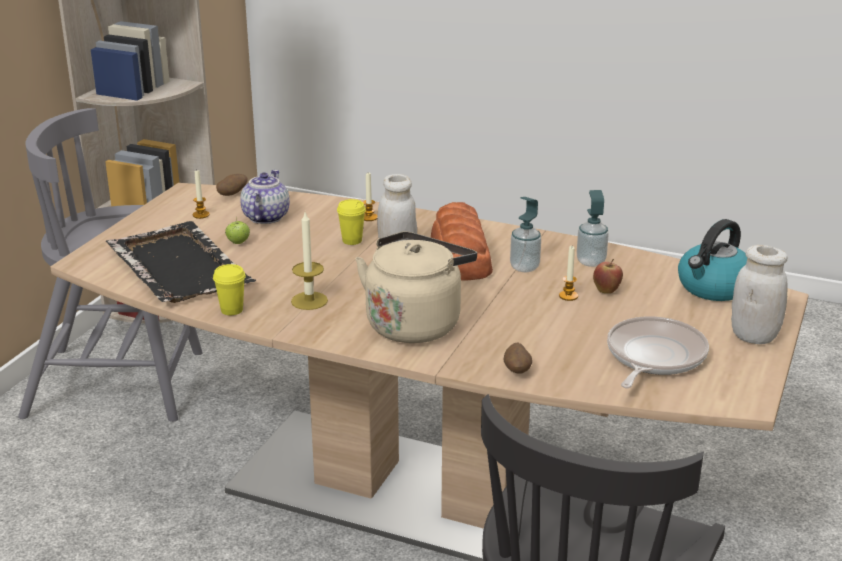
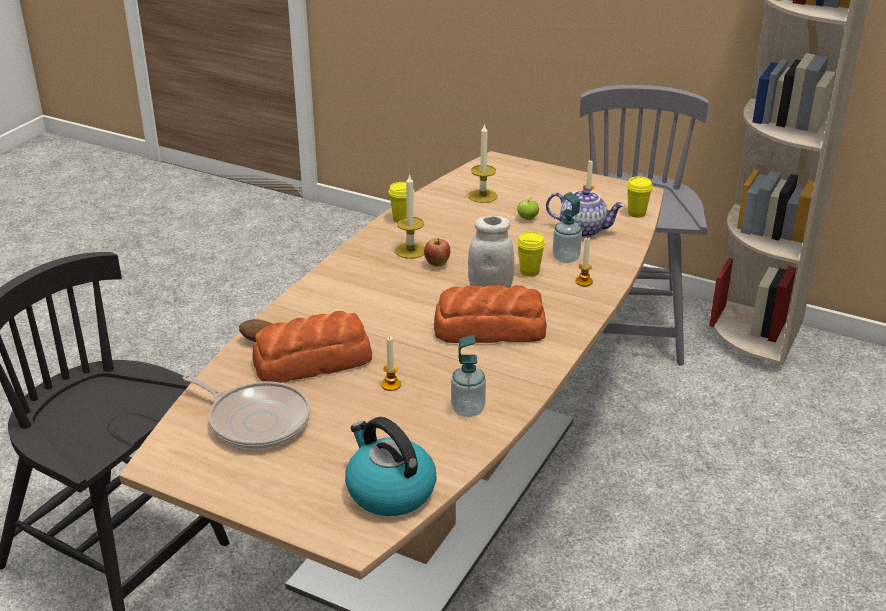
camera: 95 degrees right, 5 degrees up
(178, 266) = (482, 196): black tray -> candle
(232, 194) = (636, 213): potato -> yellow cup
(416, 323) = (358, 297): beige kettle -> none
(524, 267) = (459, 364): soap dispenser -> soap dispenser (566, 258)
(543, 337) = (314, 361): none -> bread
(606, 291) = (396, 411): apple -> apple (437, 264)
(754, 336) = (272, 497): white jar -> none

